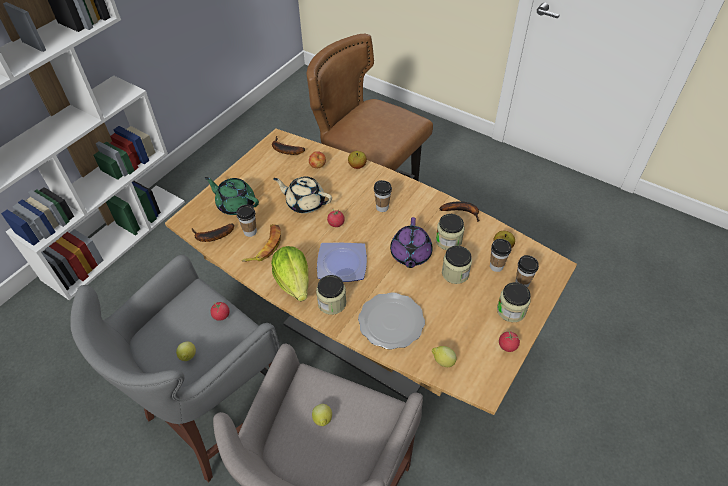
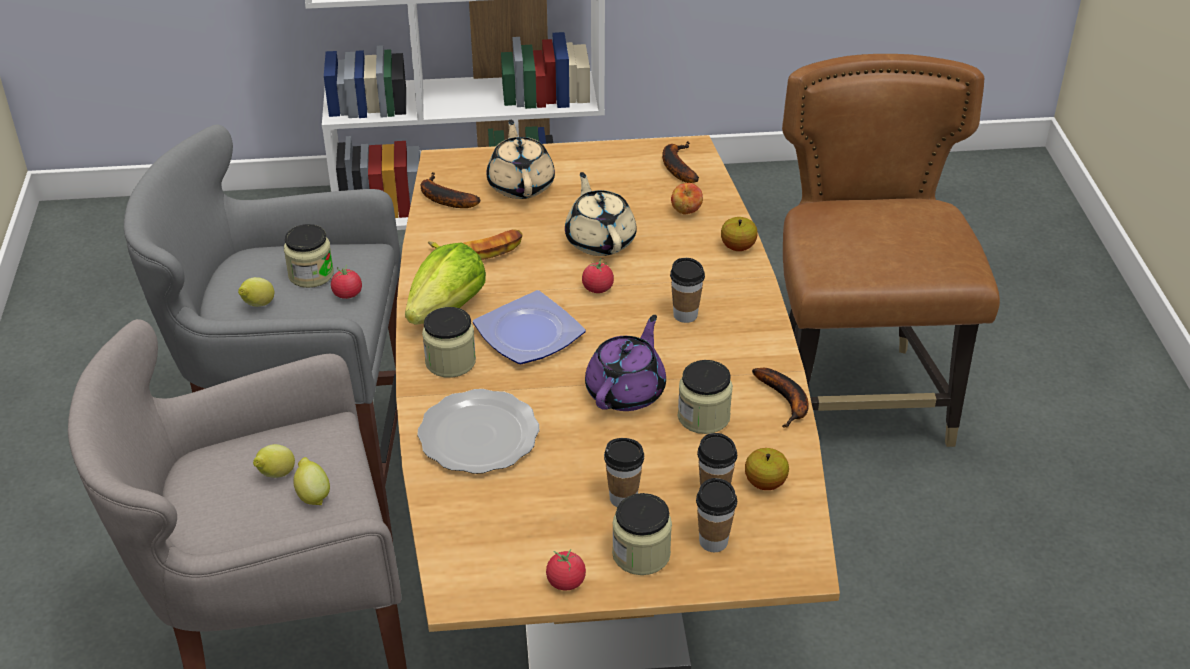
camera: 50 degrees right, 10 degrees down
(235, 204) = (521, 184): green teapot -> beige teapot
(250, 232) = (489, 224): cup -> cup (623, 498)
(410, 254) = (626, 391): purple teapot -> purple teapot turned 150 degrees clockwise
(442, 361) = (463, 523): lemon -> lemon (313, 495)
(455, 273) = (645, 456): jar -> jar (311, 274)

